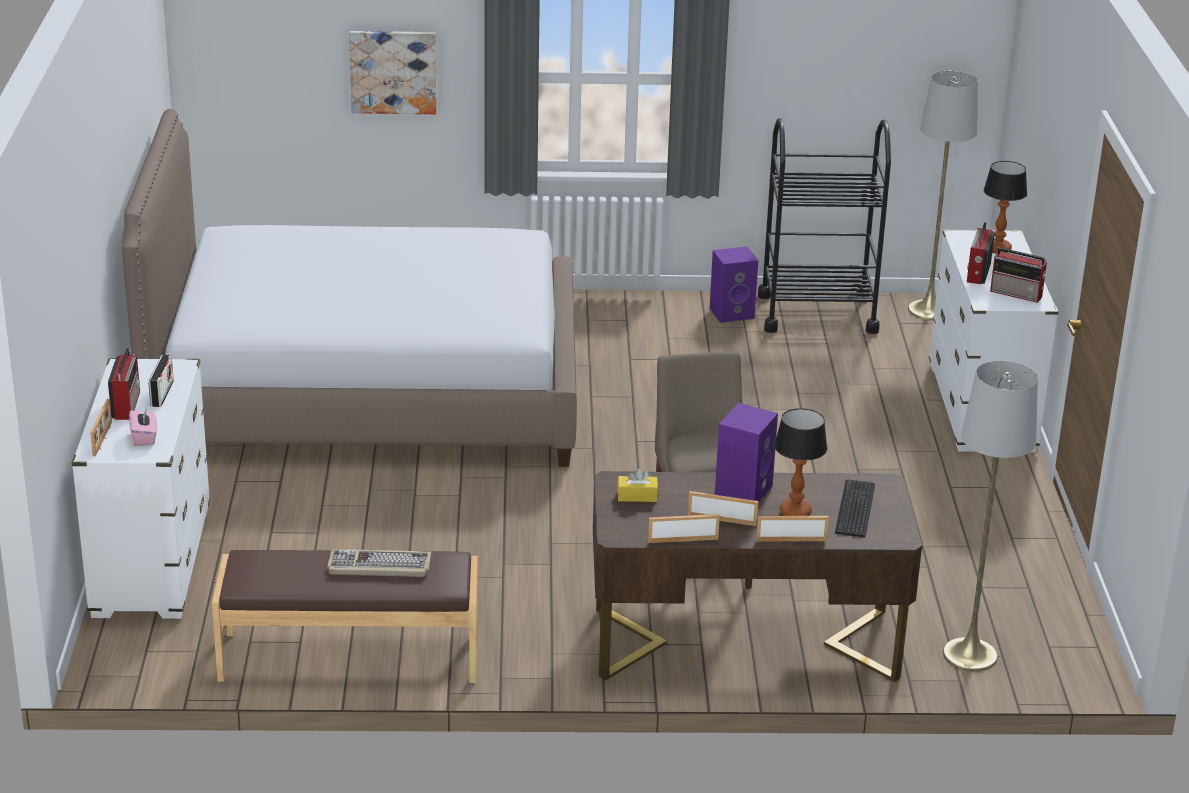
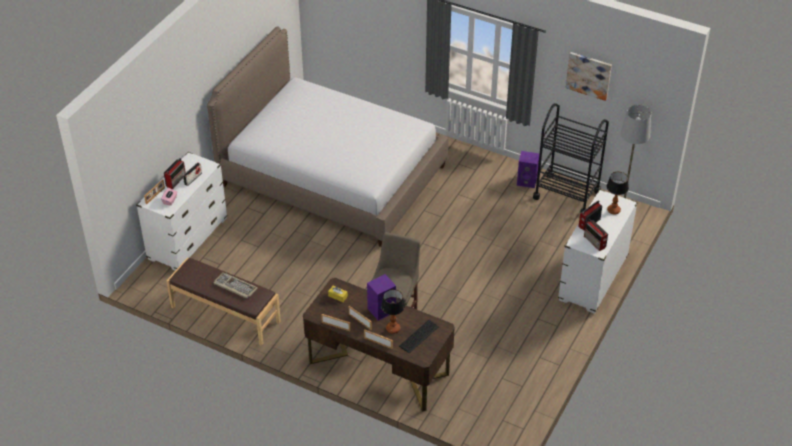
camera: 30 degrees right, 15 degrees up
(393, 71) = (390, 27): picture -> picture (588, 75)
(970, 655) = (465, 411): grey floor lamp -> none

